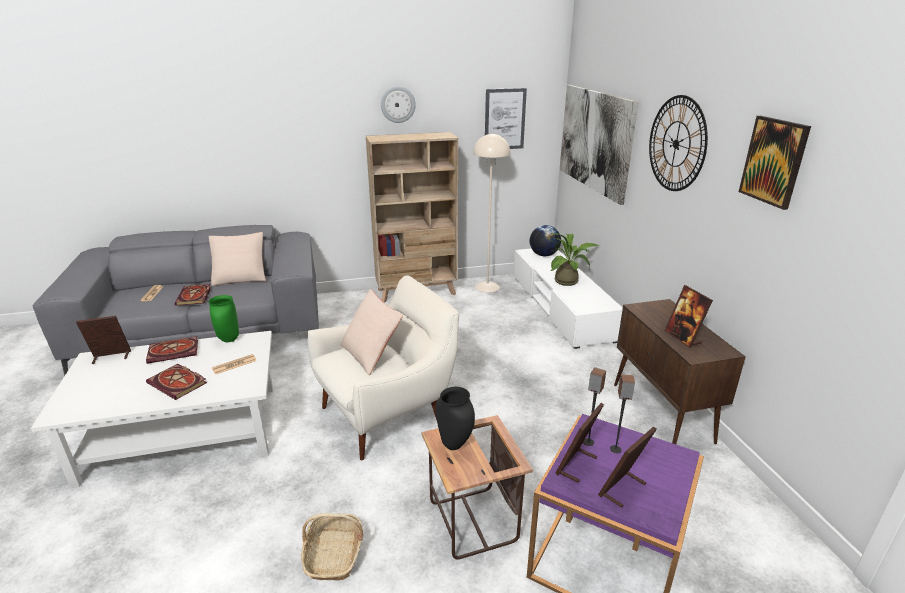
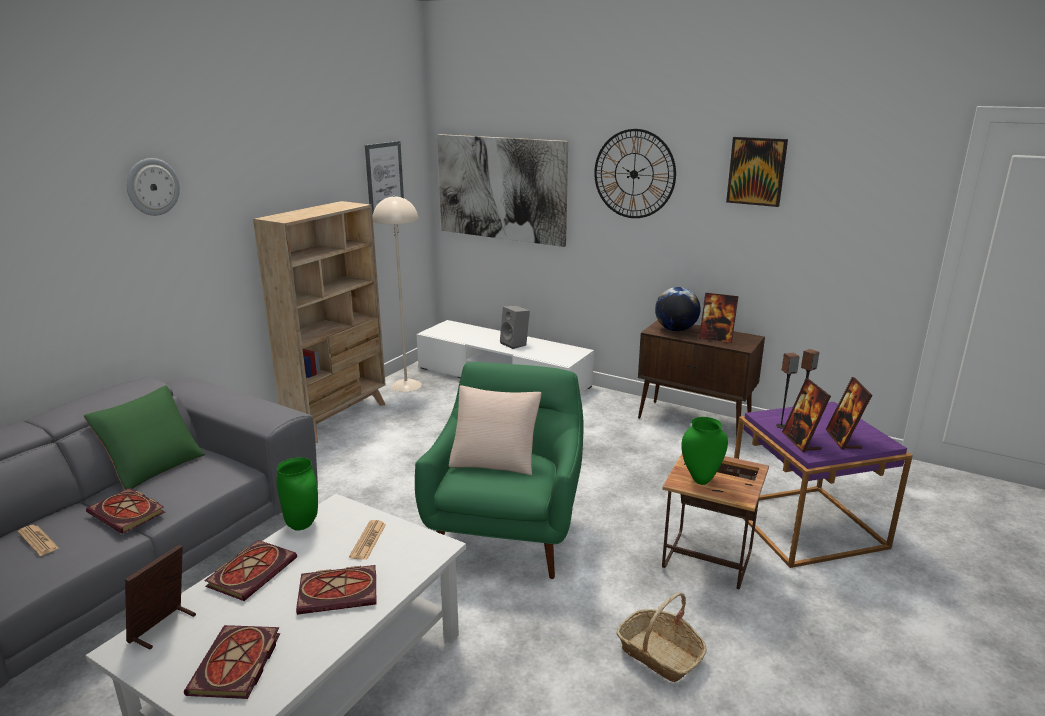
camera: 45 degrees left, 5 degrees down
(95, 391) = (236, 666): none -> book
(241, 277) = (153, 466): beige pillow -> green pillow
(387, 414) = (507, 532): white armchair -> green armchair
(398, 104) = (280, 172): wall clock -> wall clock (152, 187)
(454, 445) = (700, 480): black vase -> green vase
(544, 255) = (452, 330): globe -> globe (675, 330)
(569, 281) = (515, 344): potted plant -> grey speaker

